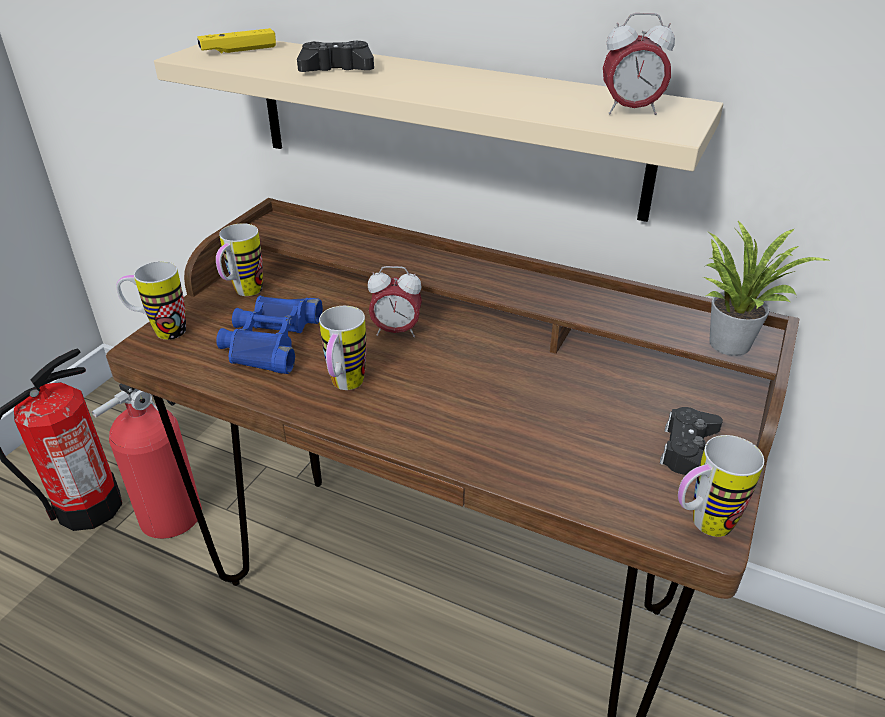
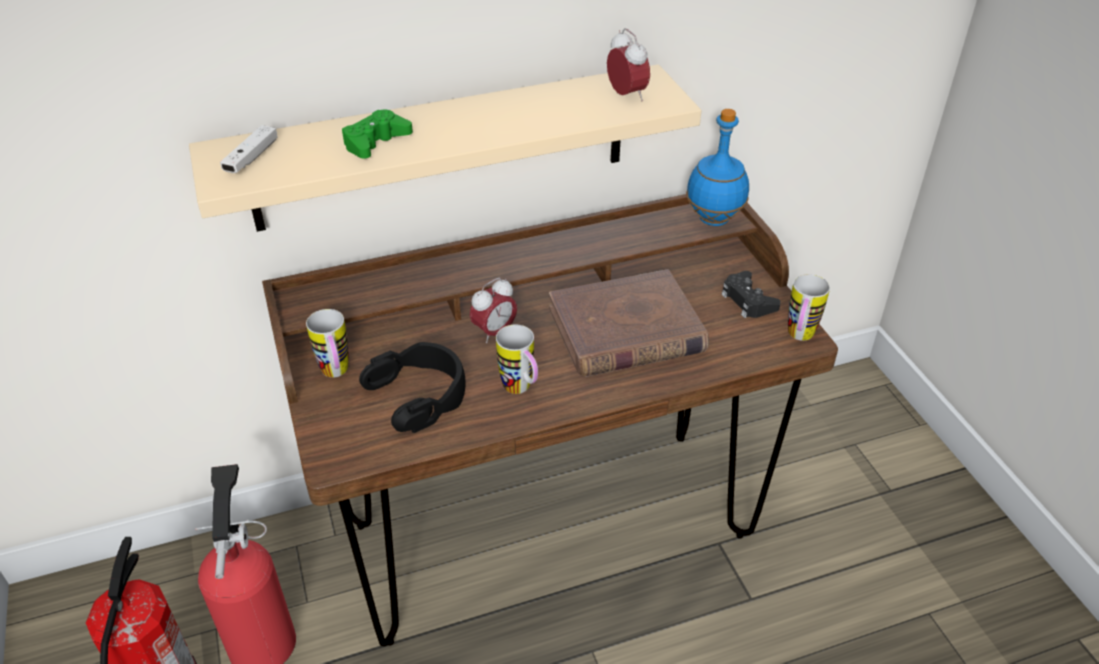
camera: 45 degrees left, 5 degrees up
(161, 332) = (323, 442): mug -> none
(238, 50) = (251, 158): yellow game controller -> white game controller
(270, 341) = (419, 394): blue binoculars -> black headphones
(336, 69) = (375, 142): black game controller -> green game controller
(512, 398) = (626, 330): none -> brown book
(630, 111) = (626, 95): alarm clock -> alarm clock turned 75 degrees counterclockwise
(729, 341) = (713, 219): potted plant -> blue bottle

